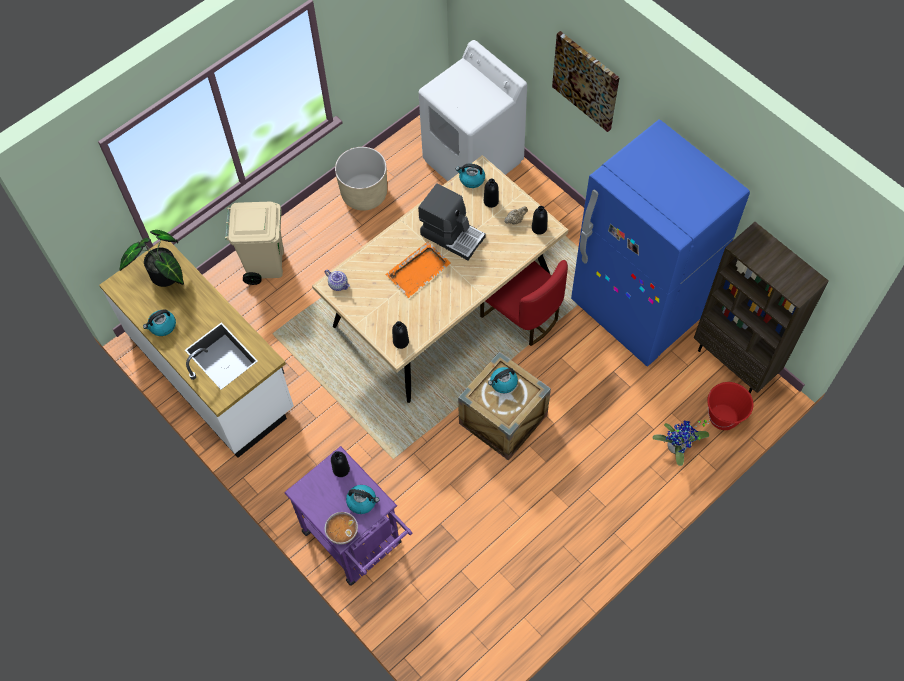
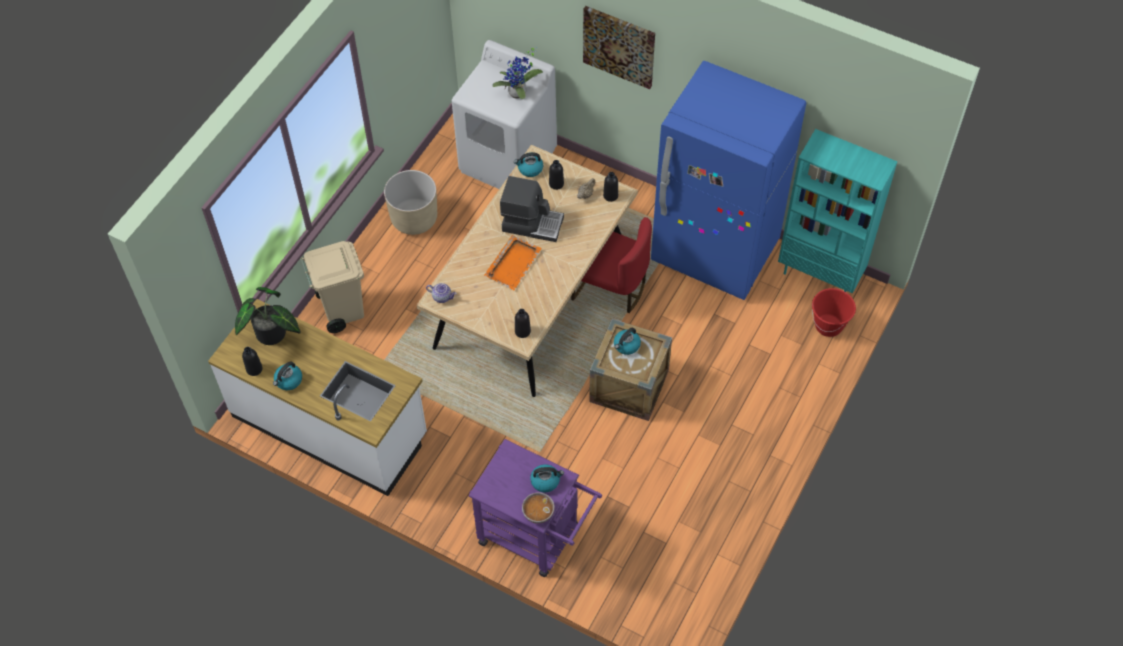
camera: 20 degrees left, 5 degrees down
(341, 469) = (514, 459): black bottle -> black bottle (254, 369)
(677, 449) = (798, 365): potted plant -> potted plant (519, 94)
(735, 362) = (820, 274): brown bookcase -> turquoise bookcase

